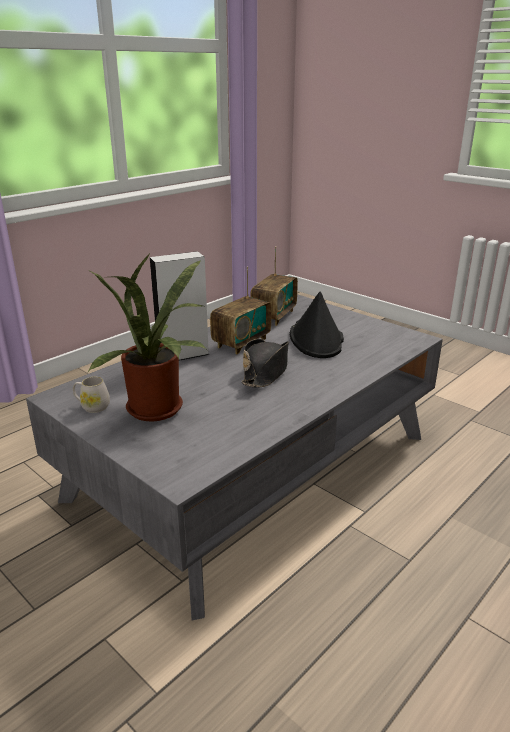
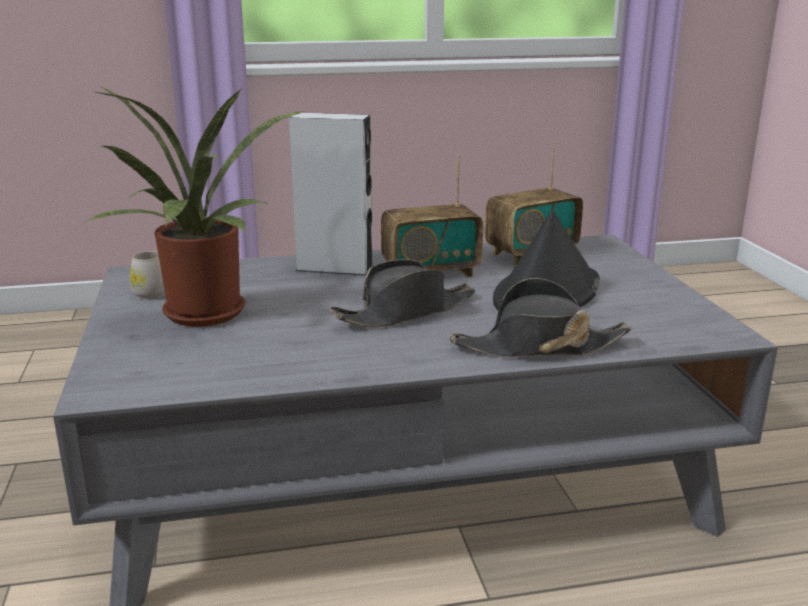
camera: 35 degrees right, 5 degrees down
(356, 370) = (539, 346): none -> black hat

